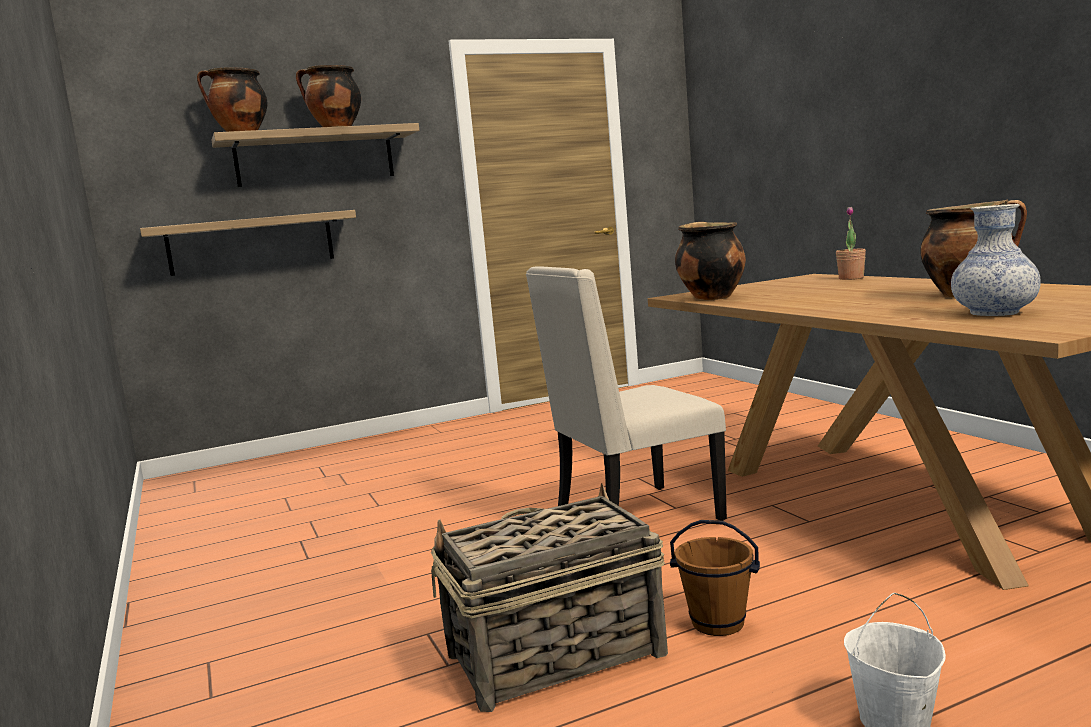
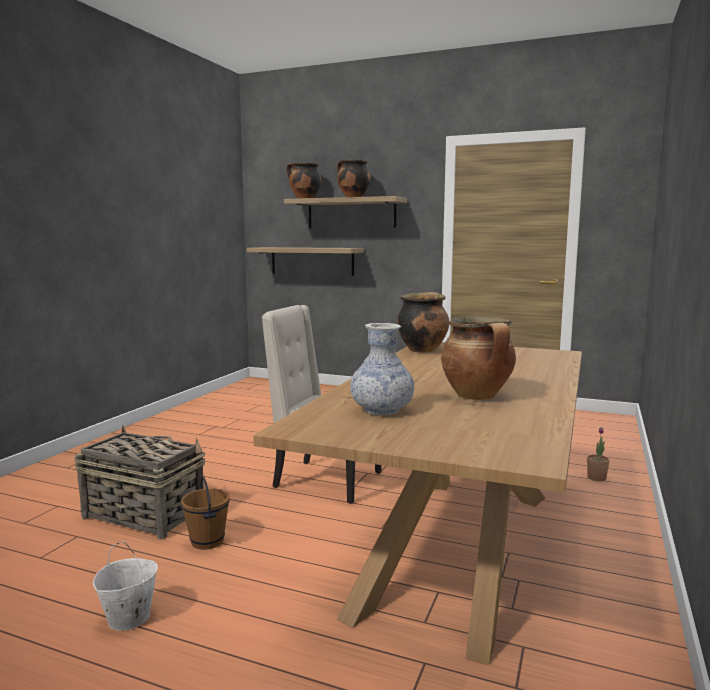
camera: 45 degrees right, 0 degrees up
(851, 278) = (556, 362): potted plant -> potted plant (596, 478)

